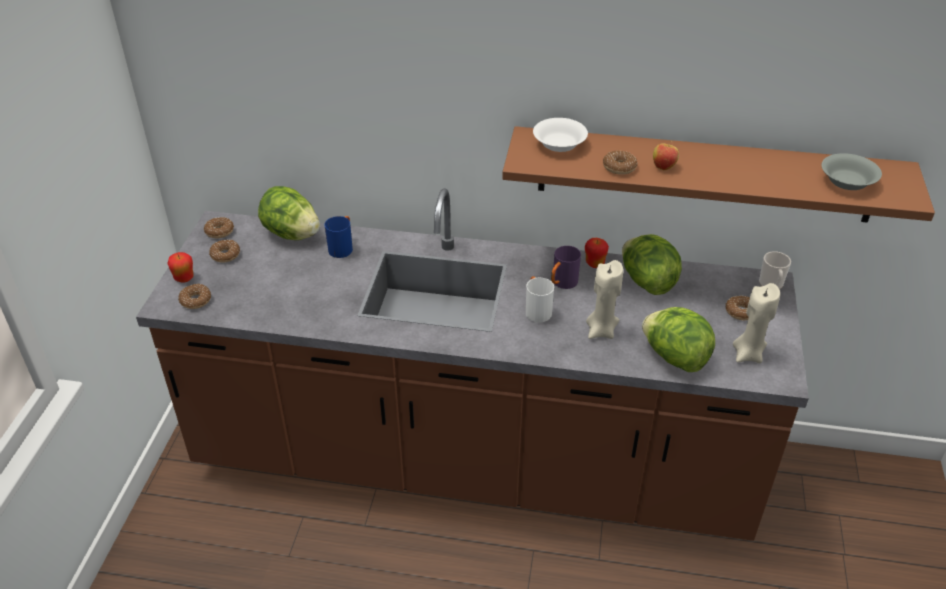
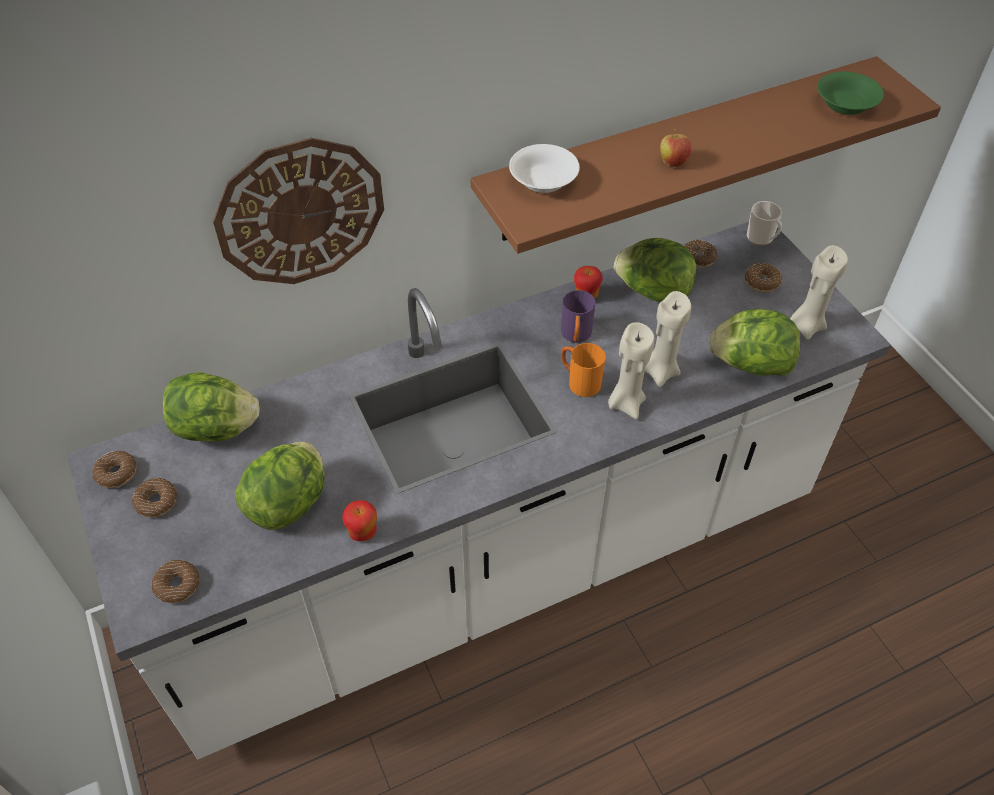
camera: 35 degrees left, 10 degrees up
(184, 279) = (132, 564): apple -> apple (362, 532)
(293, 290) = (289, 503): none -> lettuce
(342, 247) = (297, 415): blue mug -> none
(384, 102) = (300, 212): none -> wall clock
(473, 464) = (497, 565): brown counter -> white counter
(536, 310) = (579, 382): white mug -> orange mug
(556, 337) = (625, 403): none -> beige candle
(619, 167) = (631, 182): donut -> donut (698, 258)
(846, 182) = (845, 106): grey bowl -> green bowl

